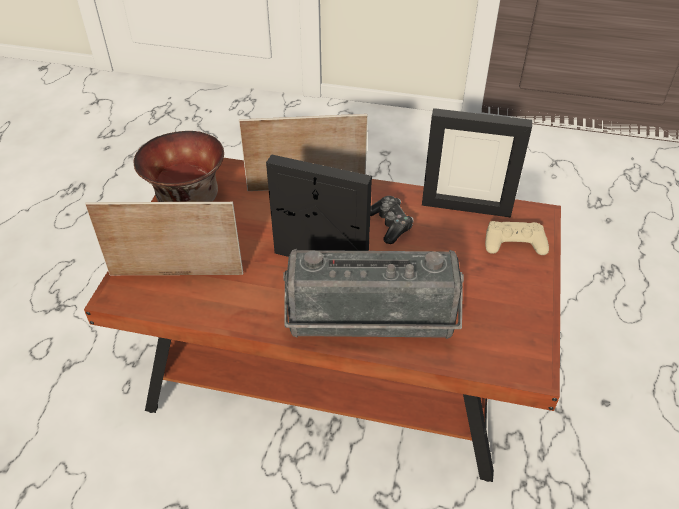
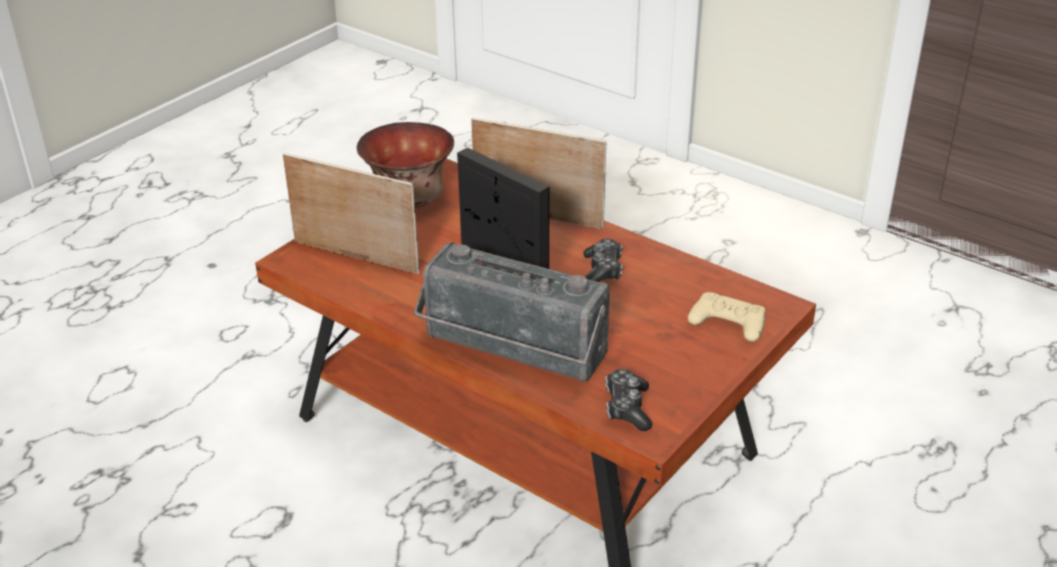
camera: 25 degrees right, 10 degrees down
(466, 206) = (701, 276): picture frame -> none
(497, 350) = (627, 408): none -> game controller

